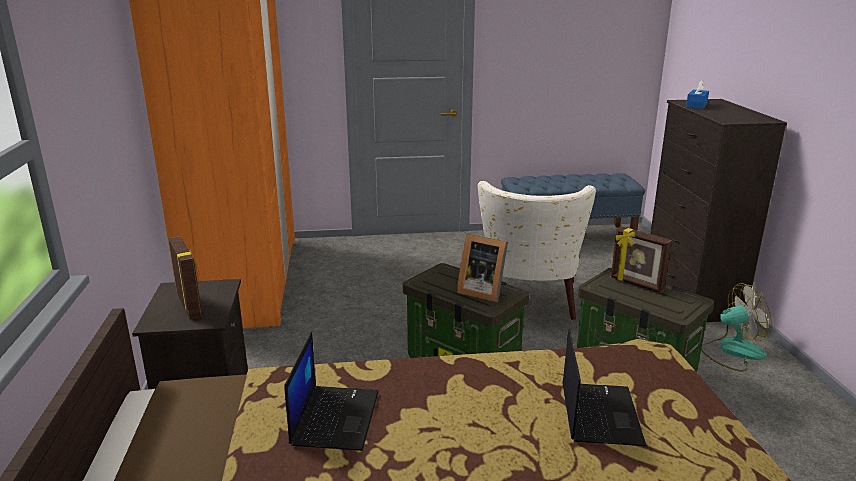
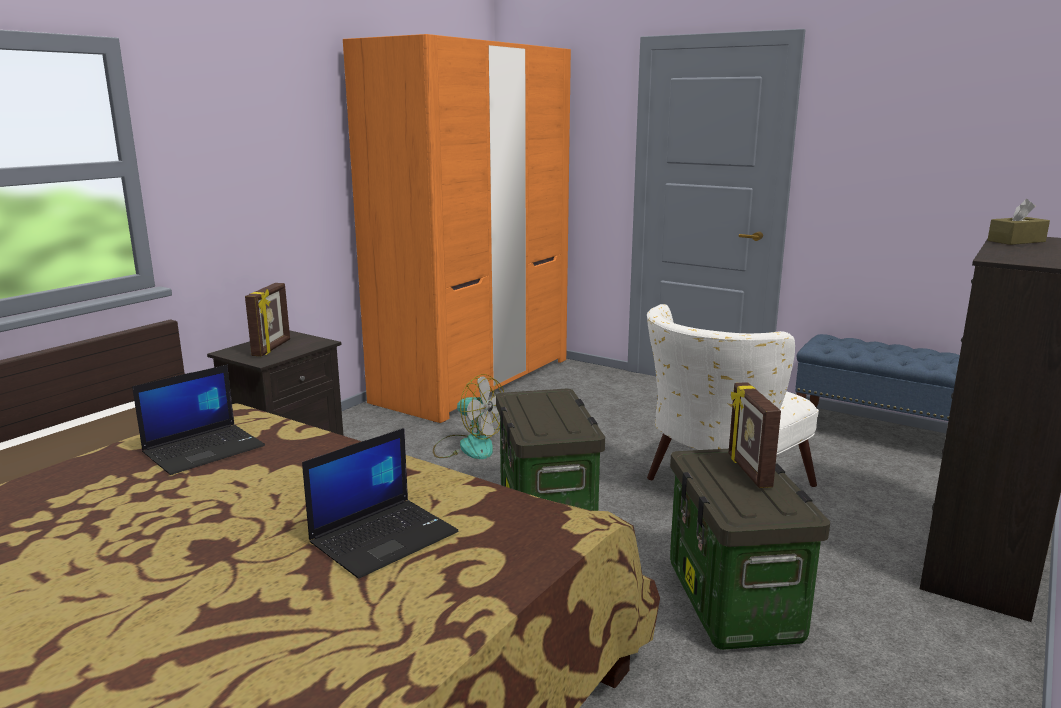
camera: 40 degrees right, 5 degrees down
(481, 291) = (552, 420): picture frame -> none
(696, 105) = (1016, 241): blue tissue box -> brown tissue box
(732, 351) = (930, 646): fan -> fan (468, 446)

